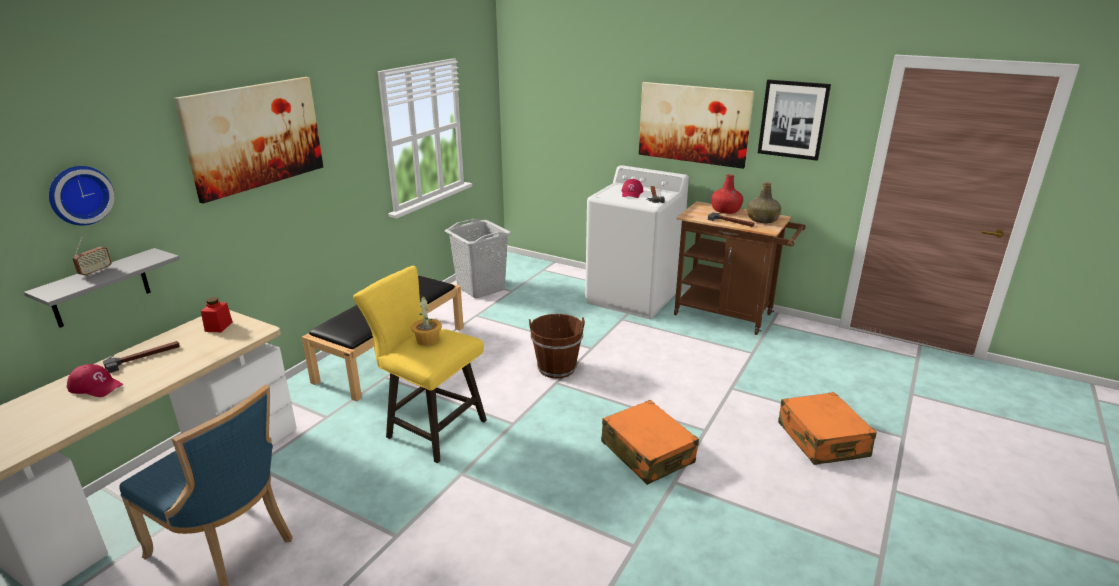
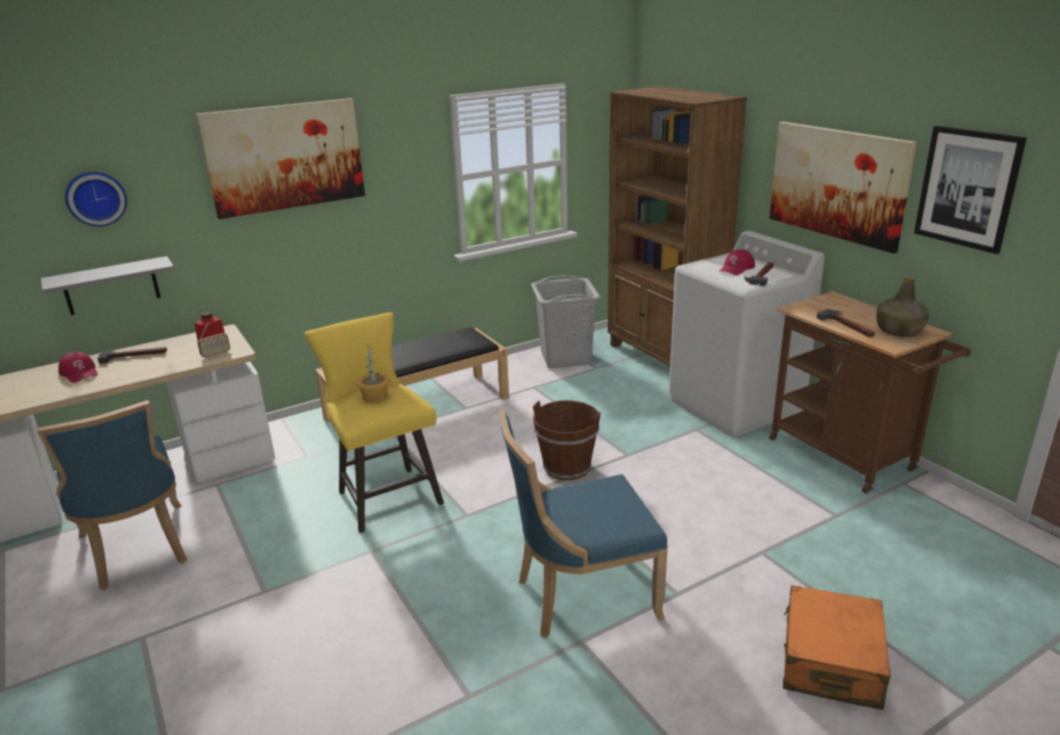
camera: 30 degrees right, 0 degrees up
(96, 271) = (102, 270): radio -> radio (216, 354)
(555, 274) = (664, 357): none -> brown bookcase
(647, 452) = (581, 596): orange suitcase -> blue chair
(726, 210) = (859, 310): red bottle -> none

